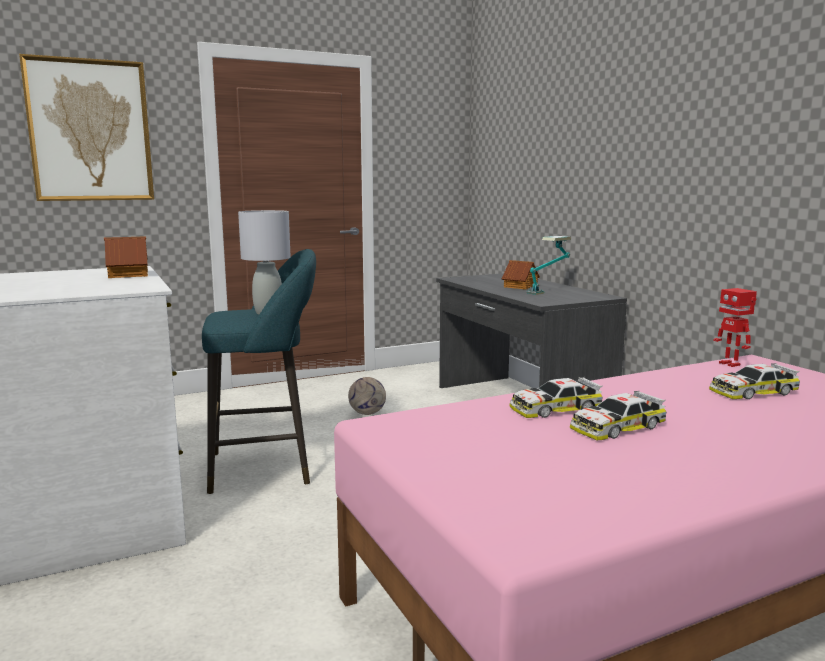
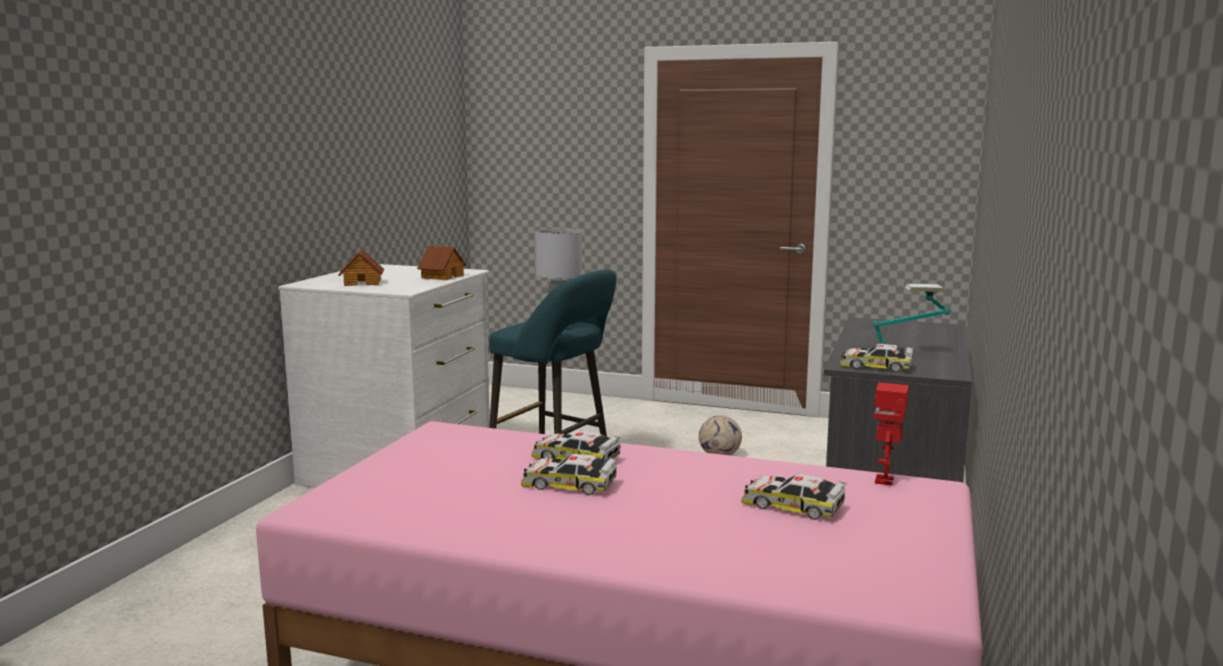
camera: 45 degrees right, 0 degrees up
(90, 131) = (547, 138): picture -> none
(520, 286) = (899, 343): toy house -> toy house (362, 282)
(559, 300) = (876, 366): none -> toy car

